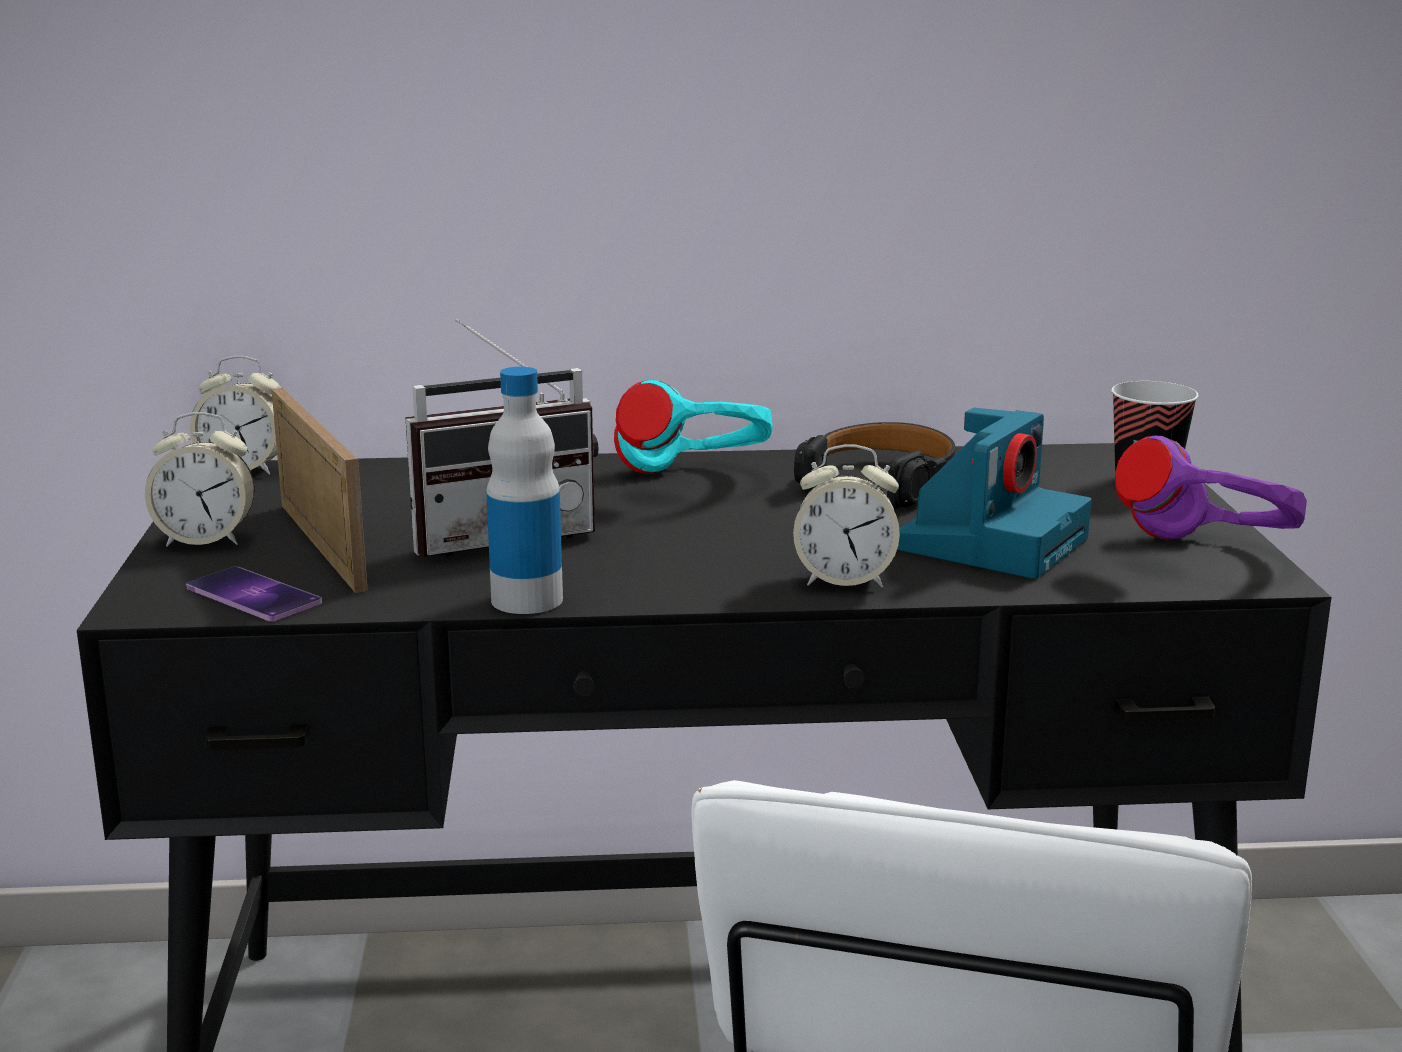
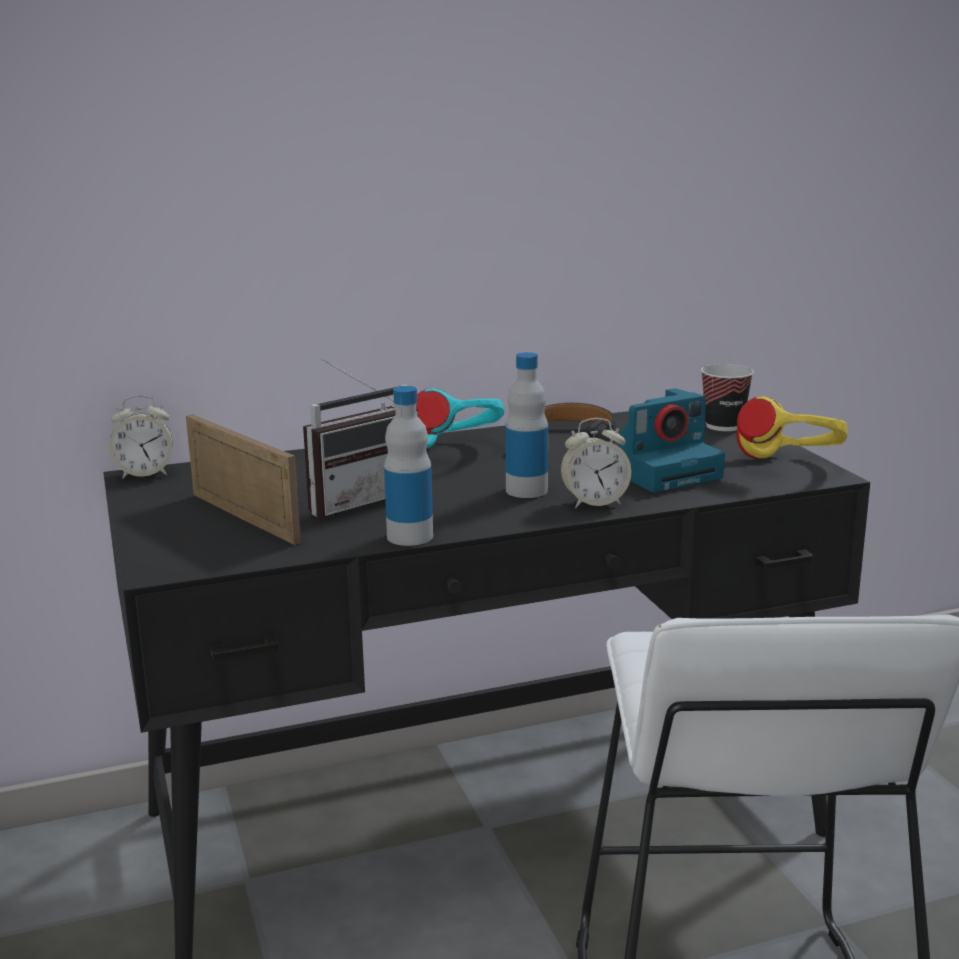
camera: 15 degrees left, 0 degrees up
(206, 540) = (161, 522): alarm clock -> none
(253, 595) = (227, 554): phone -> none
(755, 550) = (526, 490): none -> bottle
(991, 541) = (662, 470): camera -> camera turned 45 degrees clockwise
(1205, 557) = (788, 467): purple headphones -> yellow headphones

